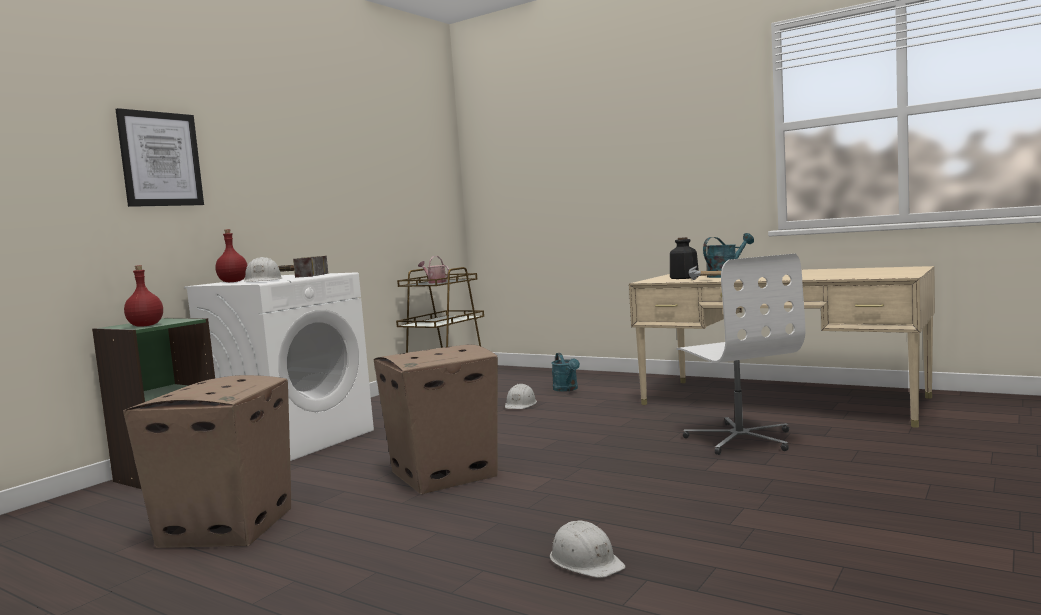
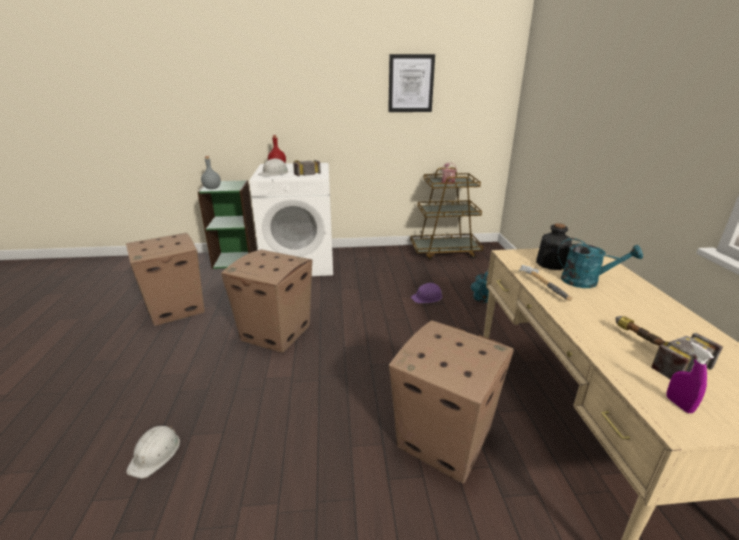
camera: 50 degrees right, 20 degrees up
(146, 325) = (212, 188): red bottle -> grey bottle
(160, 159) = (248, 87): picture -> picture (411, 83)
(520, 404) = (427, 297): white hard hat -> purple hard hat
(740, 439) = (442, 438): white office chair -> cardboard box
(828, 274) = (650, 349): none -> hammer
(885, 275) = (678, 404): none -> purple spray bottle

